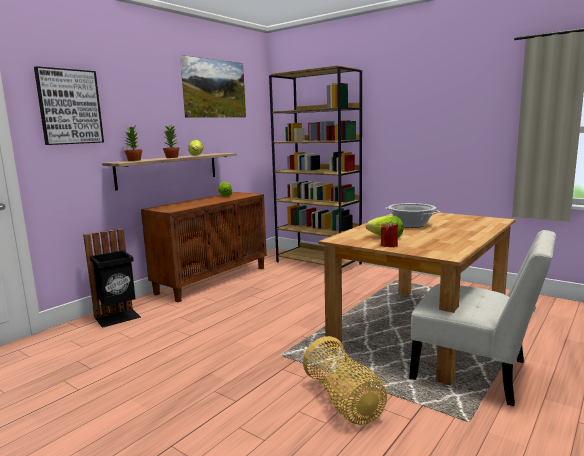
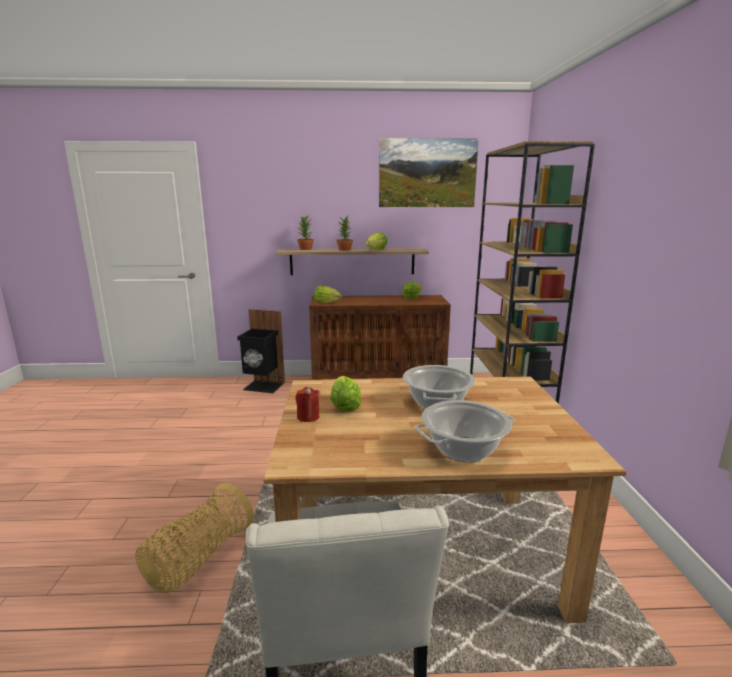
camera: 50 degrees right, 5 degrees up
(70, 107) = (252, 197): picture -> none
(175, 209) = (326, 302): none -> lettuce
(471, 231) = (463, 450): none -> cooking pot

